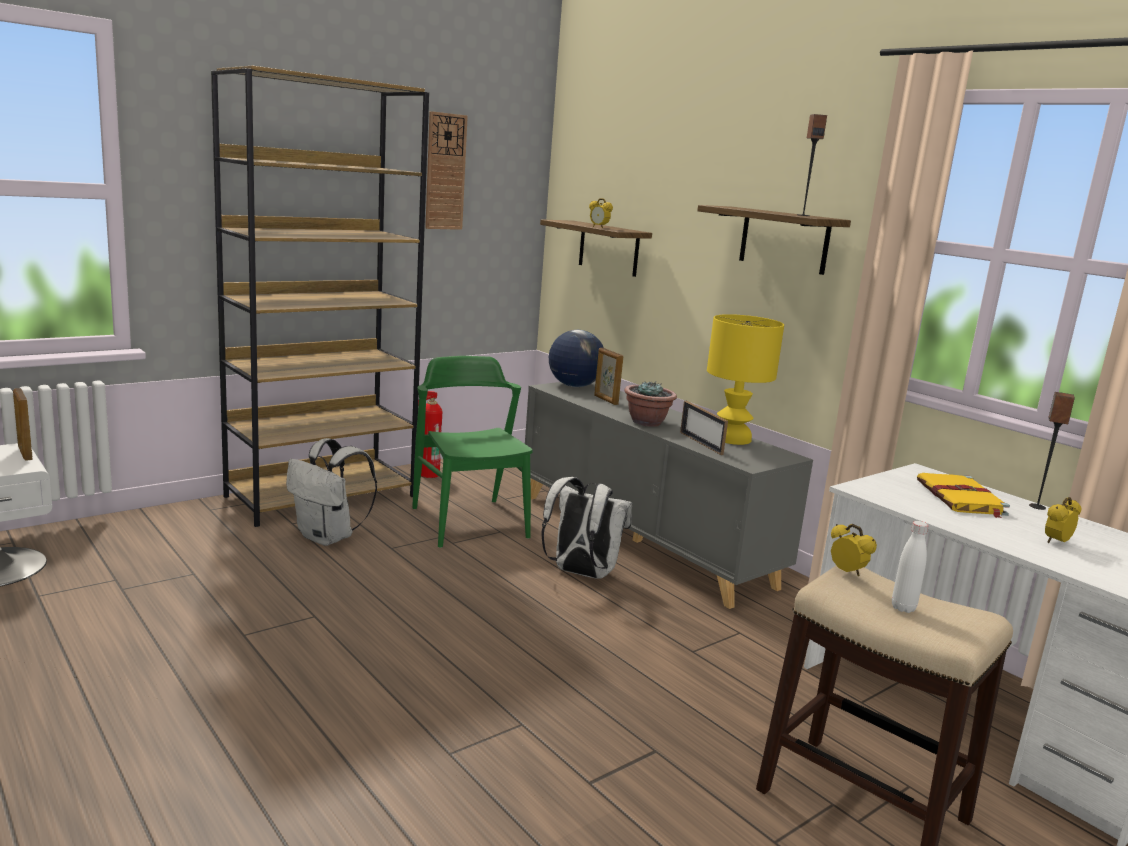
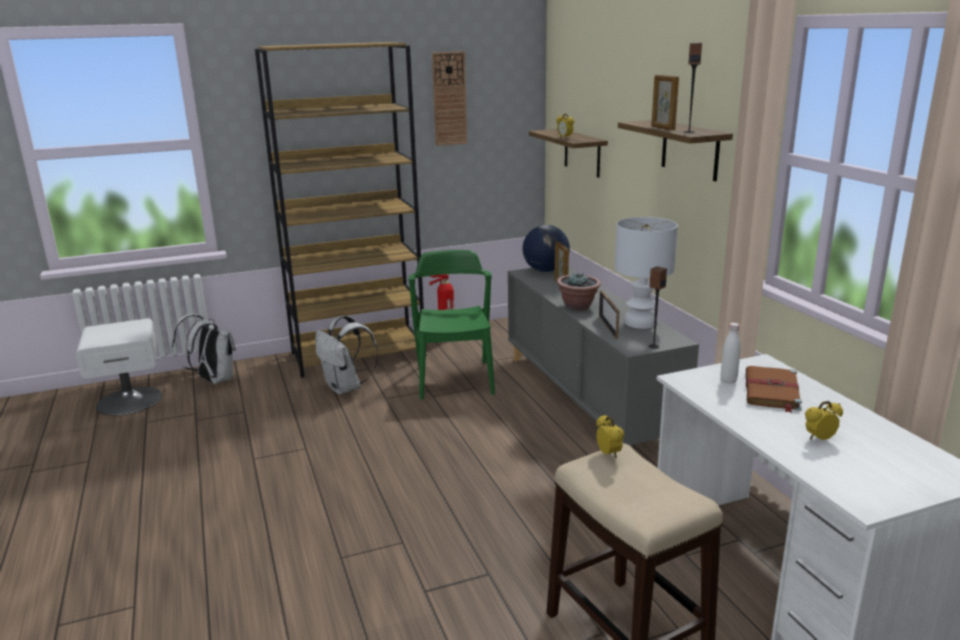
camera: 20 degrees right, 5 degrees up
(25, 453) = (143, 327): picture frame -> picture frame (662, 128)
(581, 573) = (517, 427): white backpack -> white backpack (213, 380)
(732, 438) = (641, 322): yellow table lamp -> white table lamp
(903, 608) = (632, 488): white bottle -> white bottle (728, 381)
(961, 498) = (772, 391): yellow book -> brown book
(1036, 506) = (842, 402): speaker -> speaker (653, 346)

